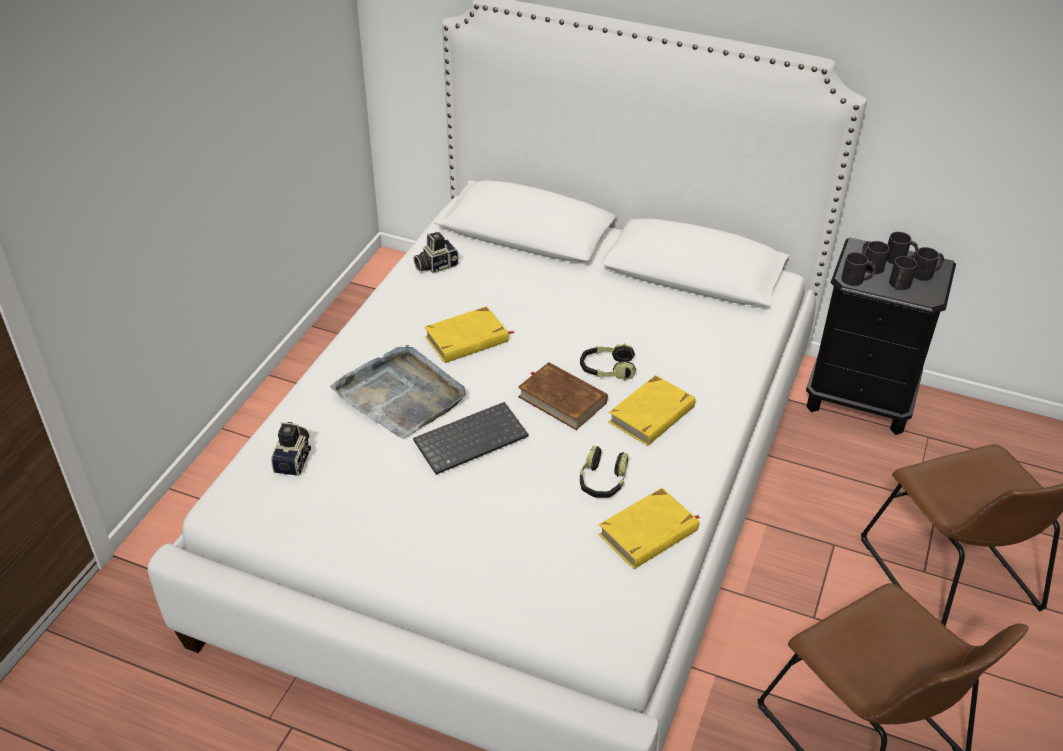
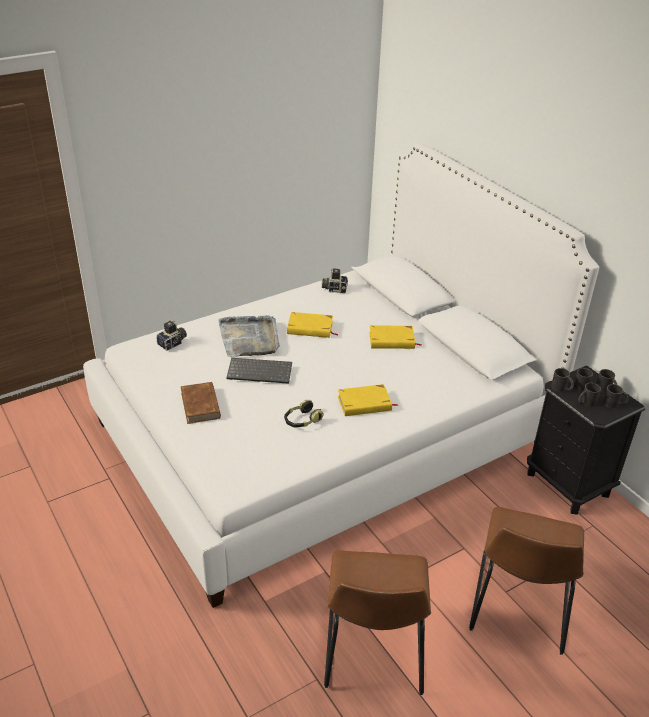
camera: 35 degrees right, 5 degrees down
(562, 399) = (326, 375): brown book -> brown book (201, 405)
(607, 370) = (366, 373): headphones -> none
(649, 533) = (298, 454): yellow book -> yellow book (392, 340)

